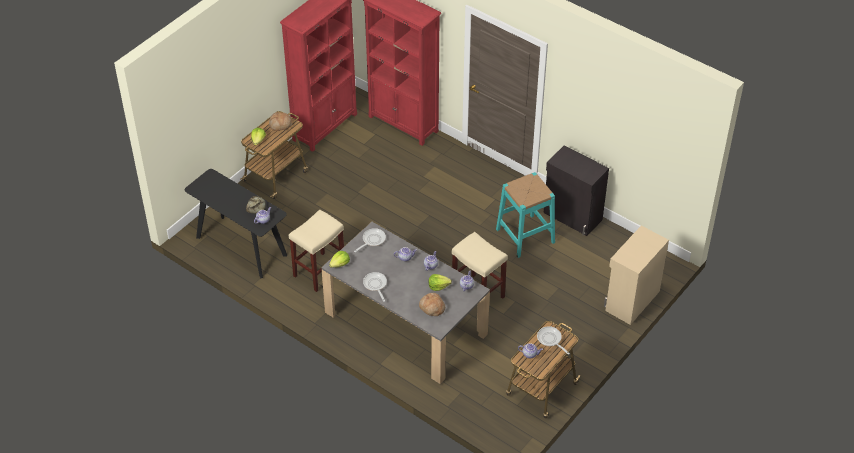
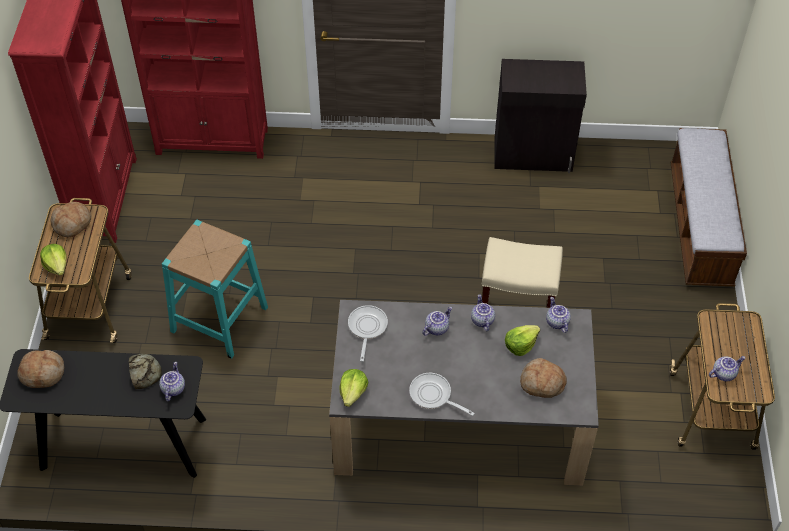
camera: 35 degrees left, 5 degrees up
(213, 184) = (43, 373): none -> bread
(319, 271) = (273, 415): beige stool -> none
(525, 236) = (500, 211): turquoise stool -> turquoise stool (219, 319)
(550, 340) = (729, 336): frying pan -> none
(631, 300) = (699, 226): beige cabinet -> bench

